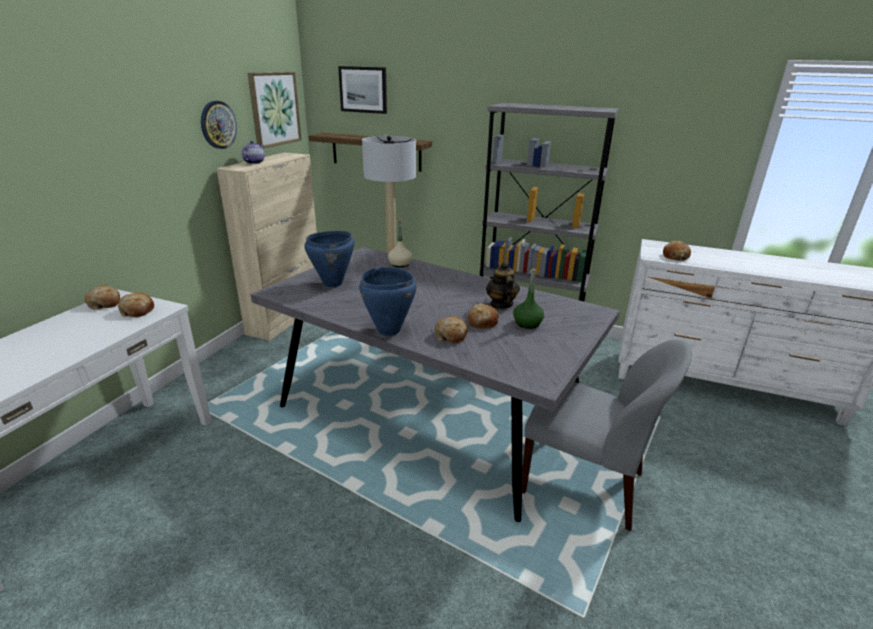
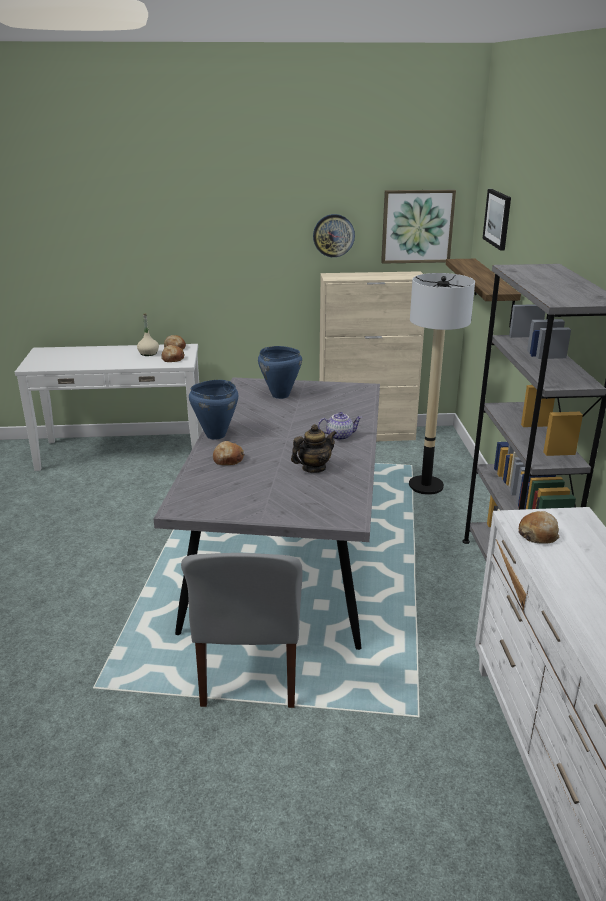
camera: 65 degrees right, 0 degrees up
(254, 162) = (358, 275): teapot -> teapot (339, 436)
(400, 264) = (355, 407): beige bottle -> beige bottle (148, 353)
(482, 322) = (265, 466): bread -> none
(527, 323) = (283, 487): green bottle -> none

